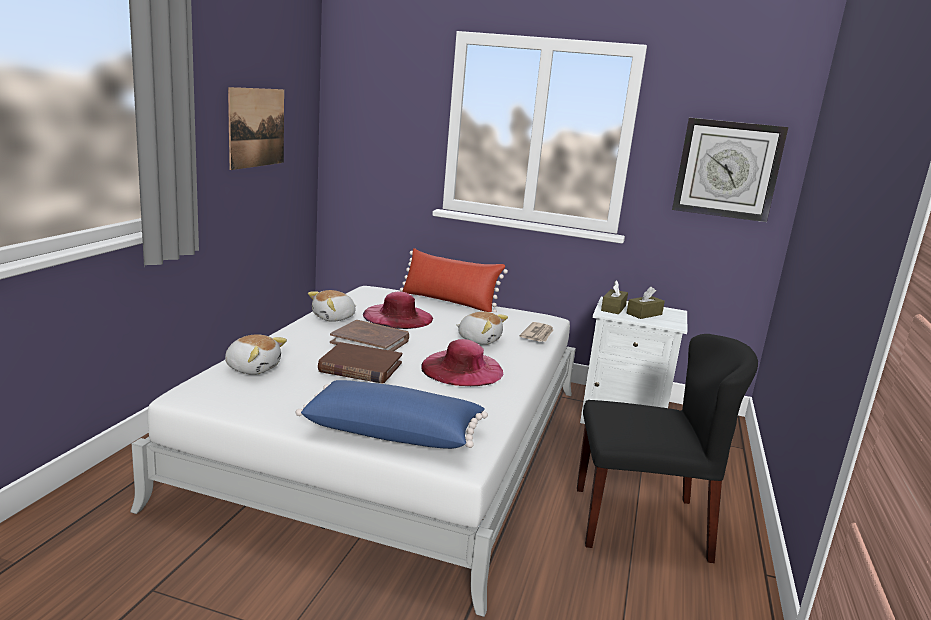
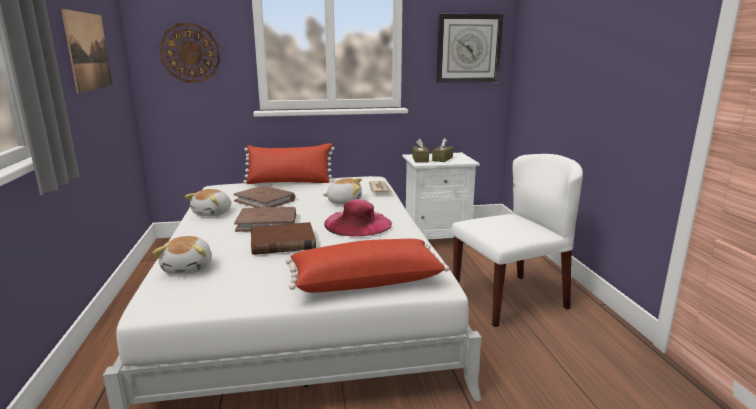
camera: 25 degrees left, 0 degrees up
(253, 368) = (189, 268): plush toy -> plush toy turned 90 degrees clockwise
(379, 134) = (190, 53): none -> wall clock
(393, 432) = (365, 281): blue pillow -> red pillow
(398, 316) = (265, 200): pink hat -> brown book
(641, 522) = (509, 299): black chair -> white chair

